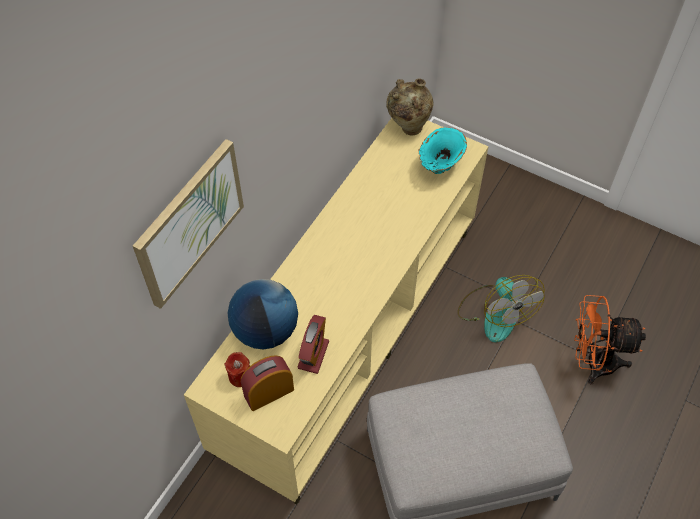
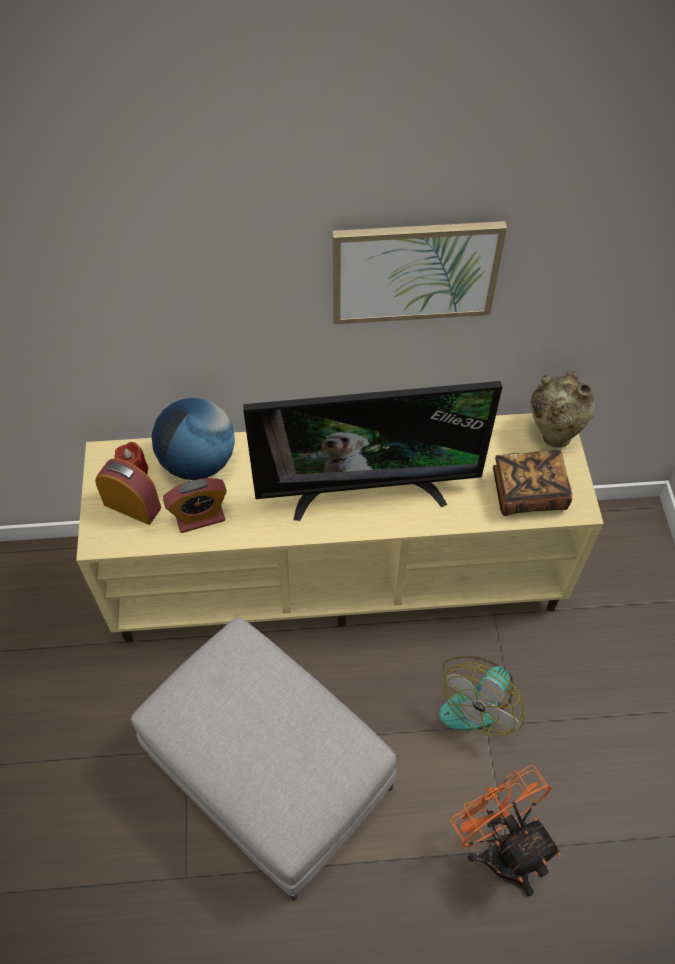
camera: 55 degrees right, 0 degrees up
(189, 222) = (123, 266): picture -> picture (414, 271)
(369, 246) = (367, 489): none -> television
(439, 167) = (528, 492): turquoise vase -> book

